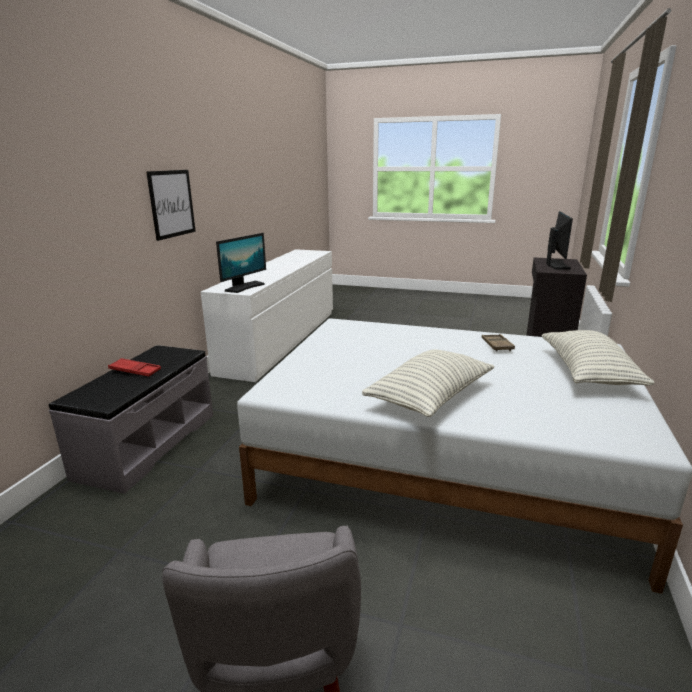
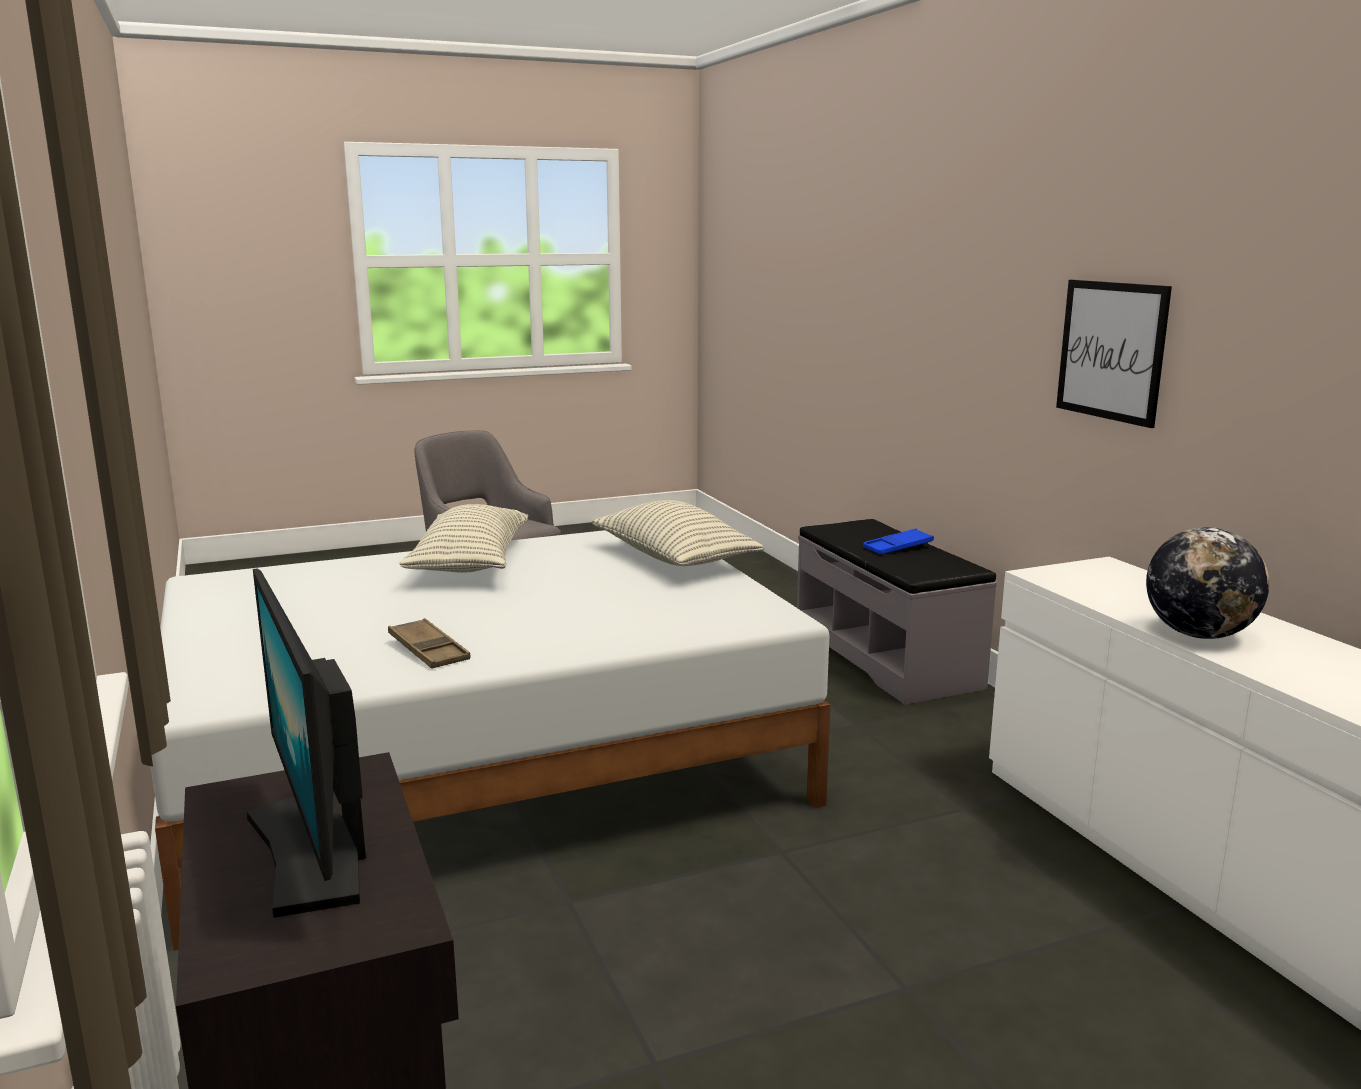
camera: 140 degrees right, 5 degrees down
(135, 371) = (898, 547): red tray -> blue tray
(244, 287) = (1087, 582): monitor -> none
(274, 274) = (1198, 635): none -> globe
(588, 373) = (252, 640): pillow -> pillow (674, 559)

